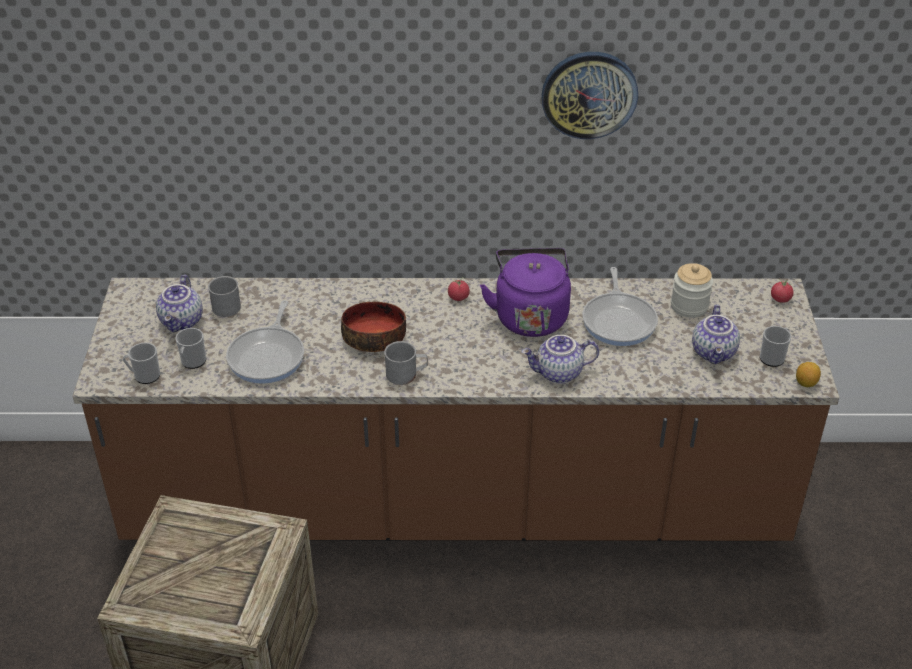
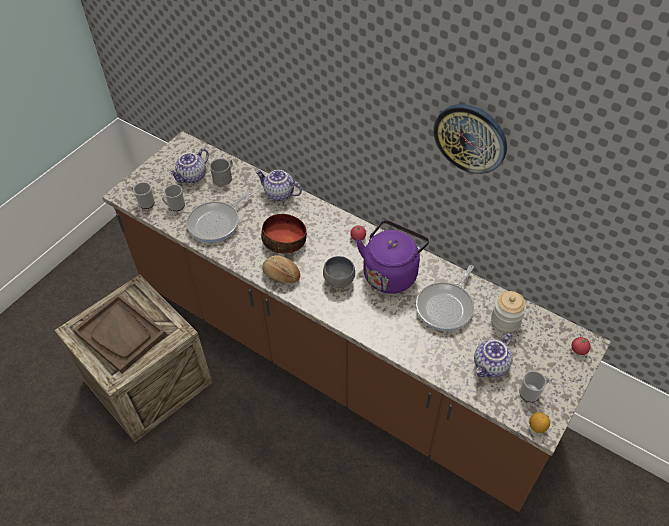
camera: 35 degrees right, 10 degrees up
(203, 573) = (121, 334): none -> brown tray
(406, 374) = (281, 275): grey mug -> bread
(481, 348) = (340, 280): none -> grey bowl
(558, 373) = (372, 325): teapot -> teapot (278, 194)

